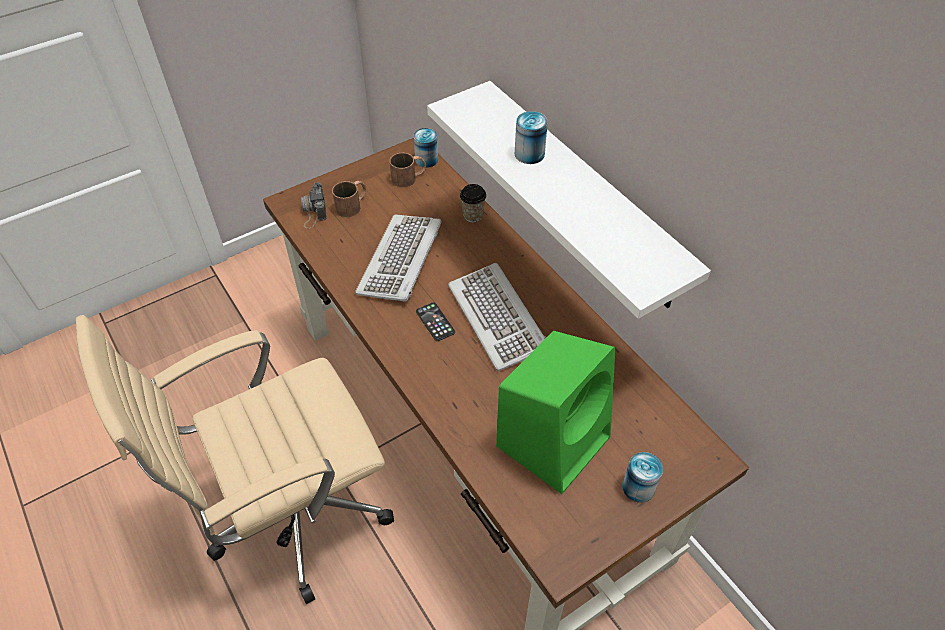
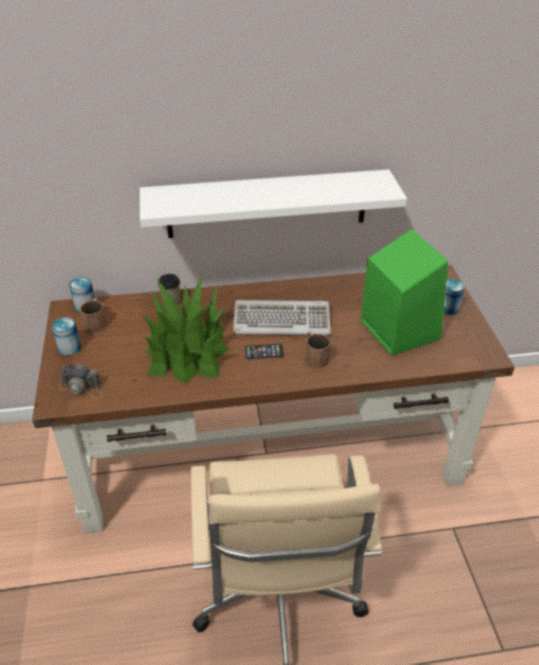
camera: 65 degrees left, 10 degrees down
(352, 205) = (98, 362): brown mug -> brown mug (314, 355)
(401, 260) = (187, 351): keyboard -> potted plant
(529, 154) = (238, 194): can -> can (69, 347)

